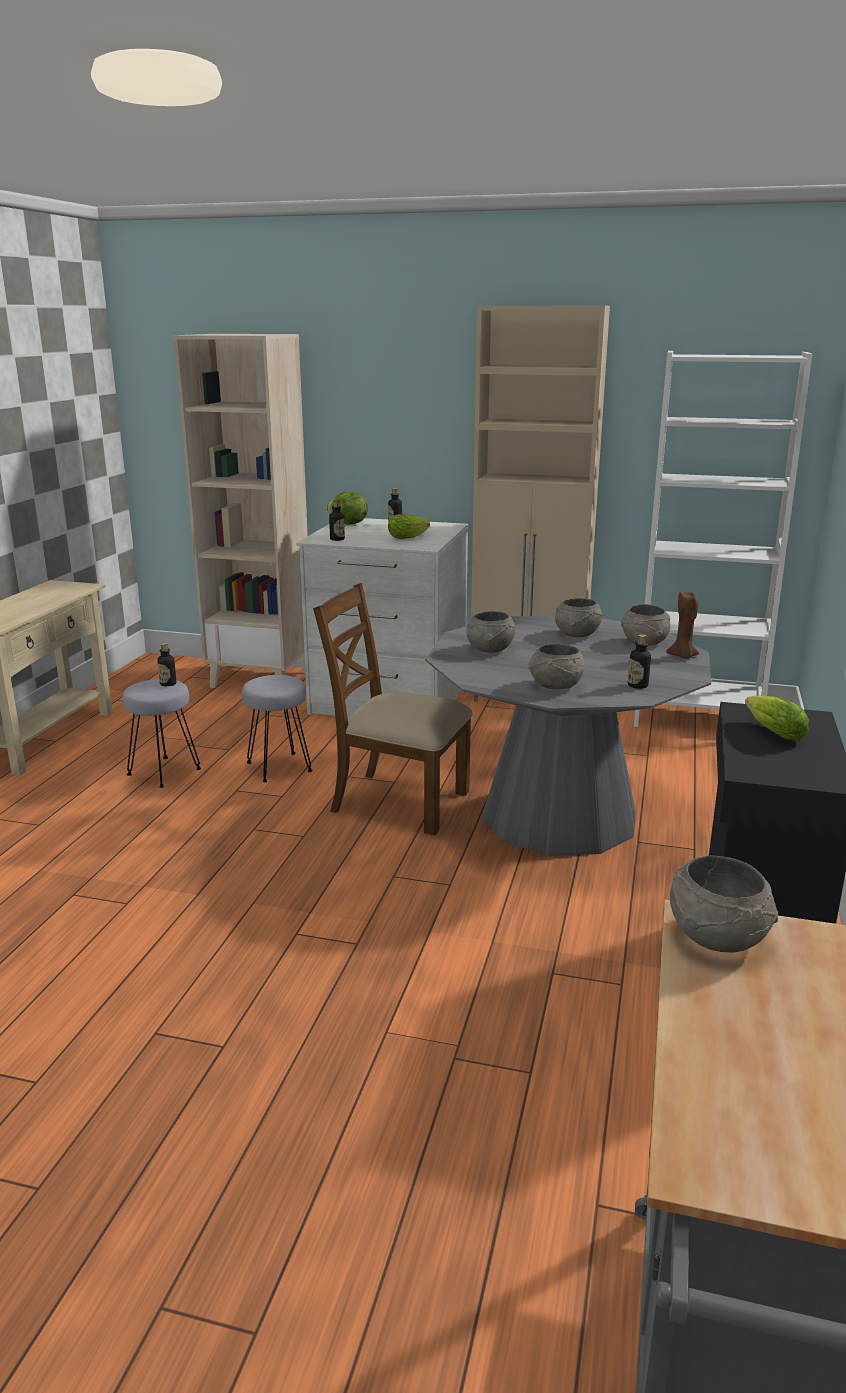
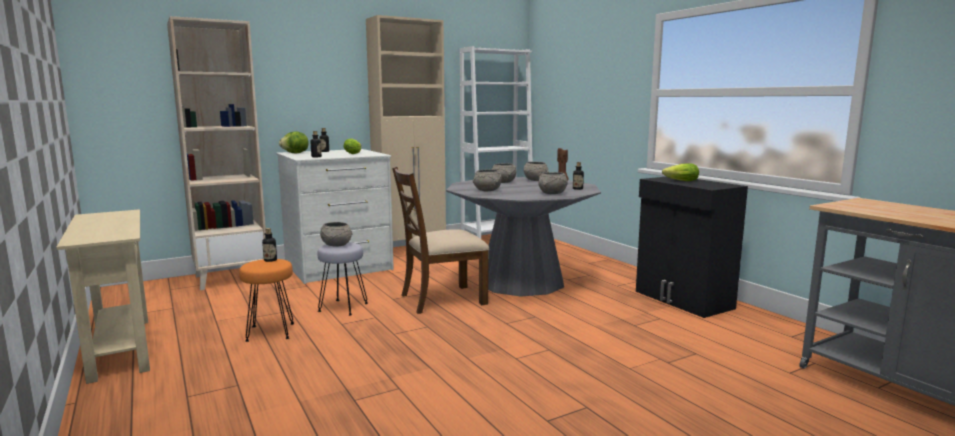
camera: 45 degrees left, 10 degrees down
(164, 772) = (271, 332): grey stool -> orange stool
(716, 936) = (844, 206): grey bowl -> grey bowl (336, 245)

